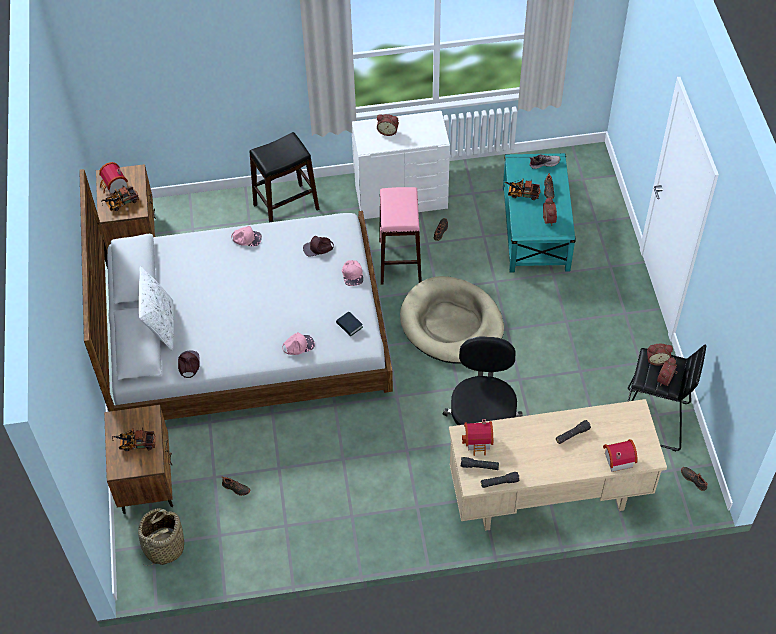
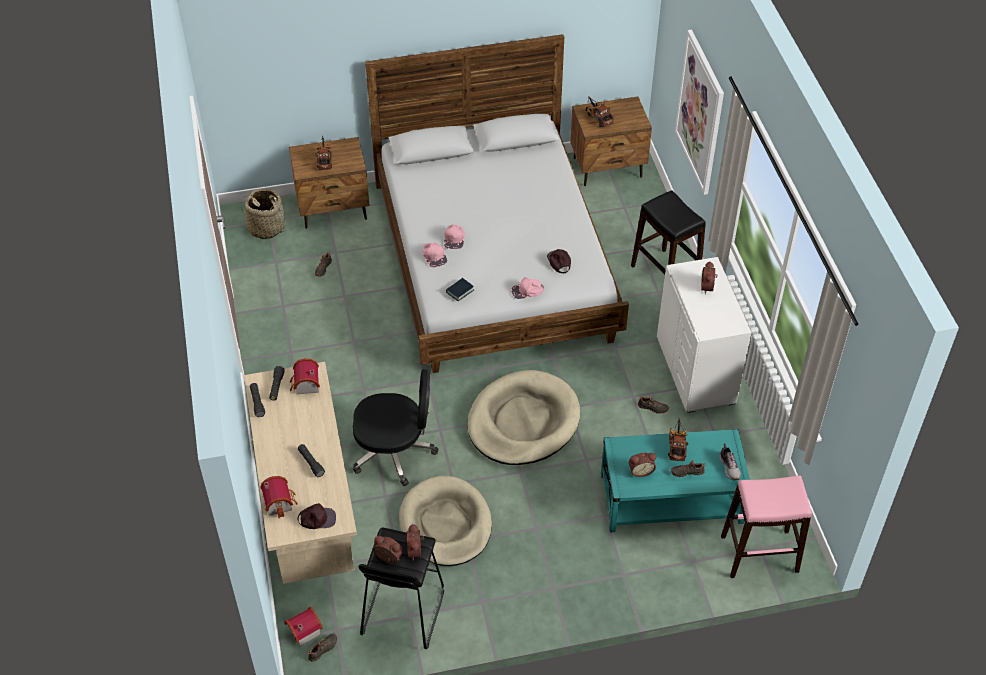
camera: 85 degrees right, 5 degrees down
(114, 185) = (620, 110): toy house -> toy house (303, 630)
(161, 326) = (454, 161): white pillow -> none
(188, 364) = (410, 184): brown cap -> brown cap (317, 518)
(214, 83) = (700, 112): none -> picture
(246, 238) = (566, 208): pink cap -> pink cap (454, 238)
(400, 261) = (604, 373): pink stool -> pink stool (759, 554)
(563, 386) = (445, 524): none -> beige dog bed

